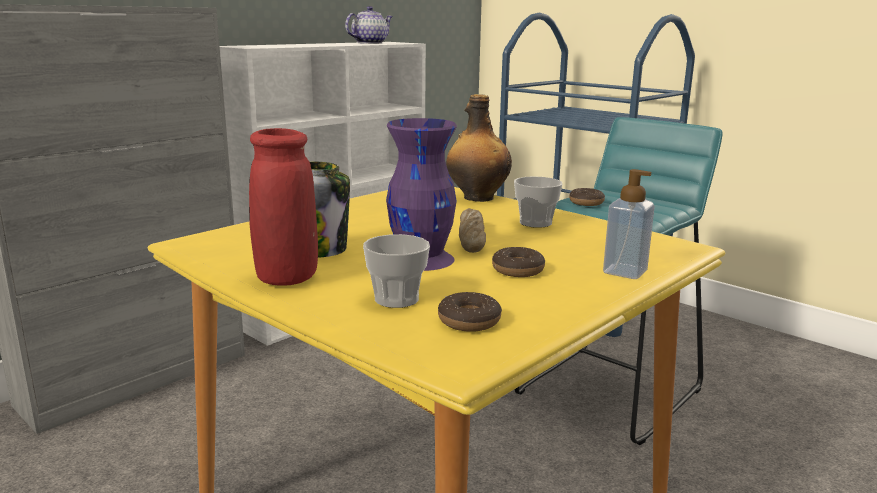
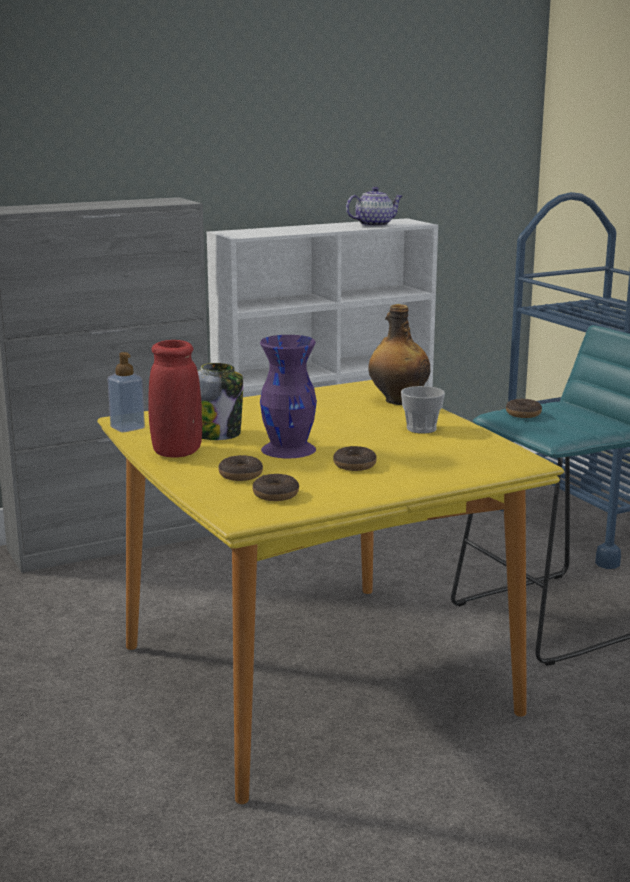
camera: 20 degrees right, 0 degrees up
(396, 299) = (240, 475): cup -> donut
(472, 238) = (348, 437): bread -> none
(625, 272) = (440, 476): soap dispenser -> soap dispenser (127, 428)

